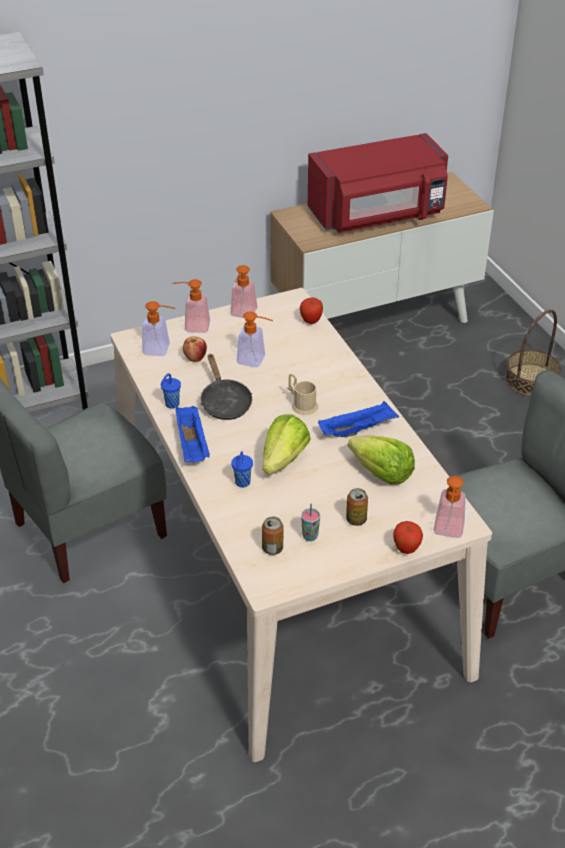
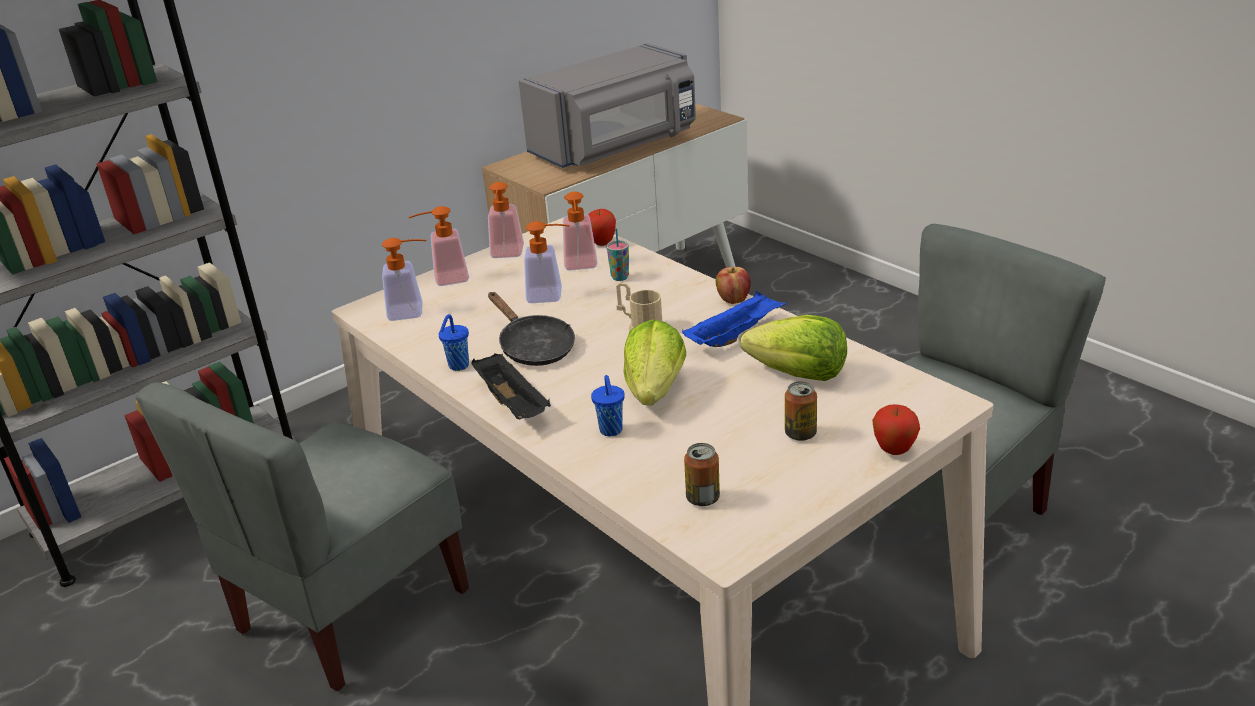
camera: 15 degrees left, 10 degrees down
(192, 445) = (513, 404): blue tray -> black tray
(195, 358) = (466, 310): apple -> apple (733, 300)
(310, 536) = (748, 470): cup -> cup (620, 277)
(378, 216) = (616, 147): red microwave -> grey microwave
(448, 532) = (935, 417): soap dispenser -> soap dispenser (581, 267)
(531, 380) = (841, 308): basket -> none

